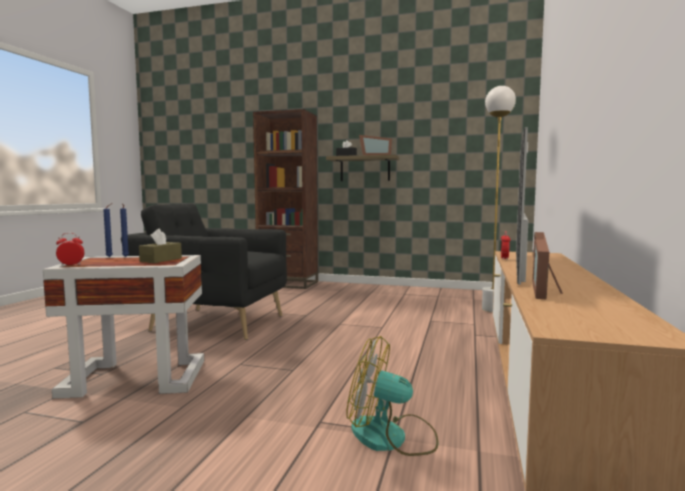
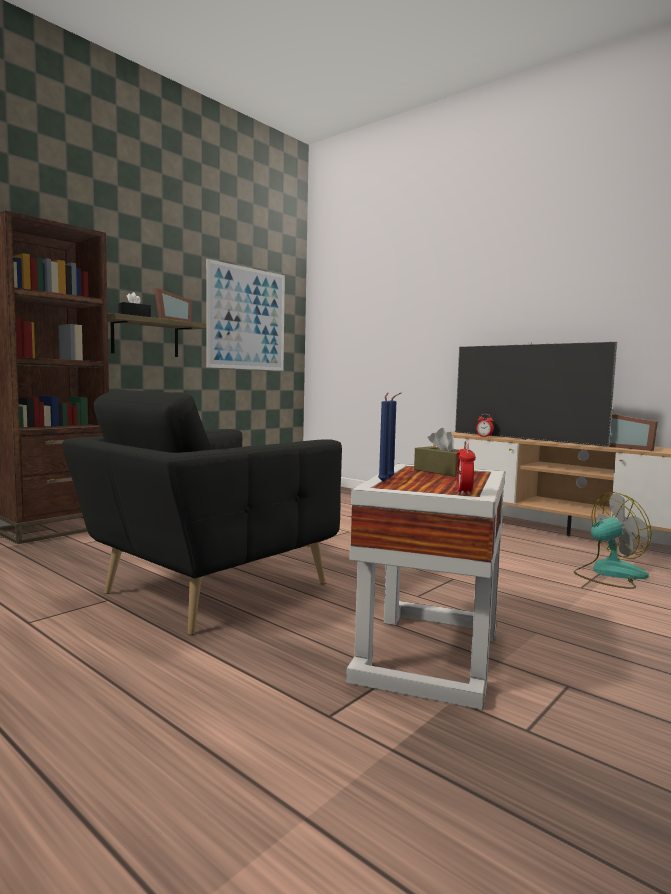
camera: 65 degrees left, 0 degrees up
(391, 437) = (609, 574): fan -> fan turned 150 degrees counterclockwise
(458, 144) = (247, 319): none -> picture
(492, 310) = (341, 497): white floor lamp -> none

